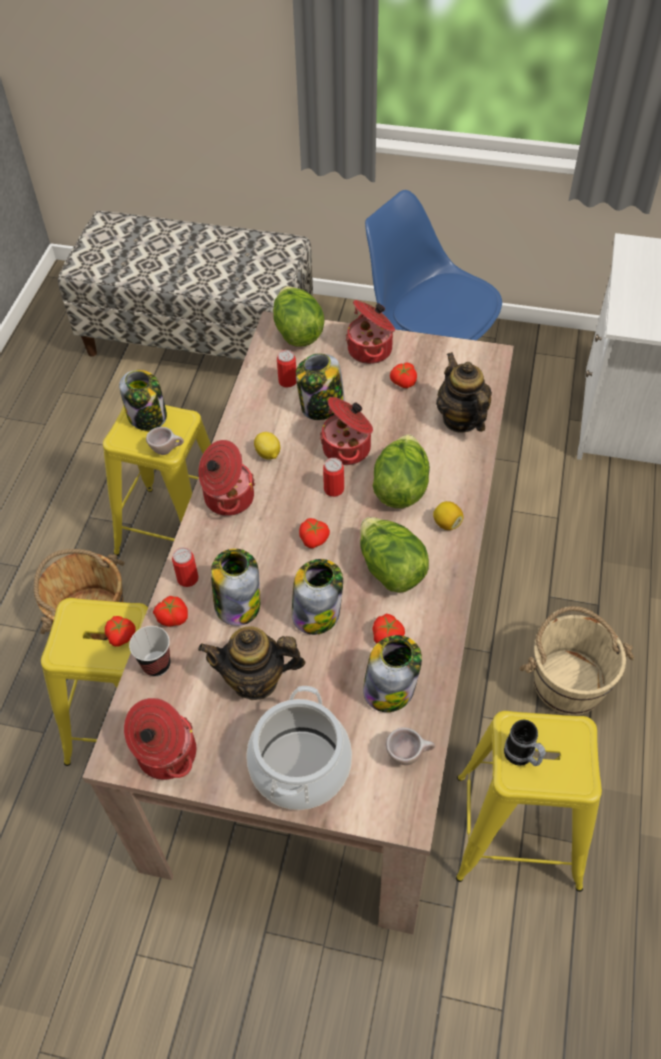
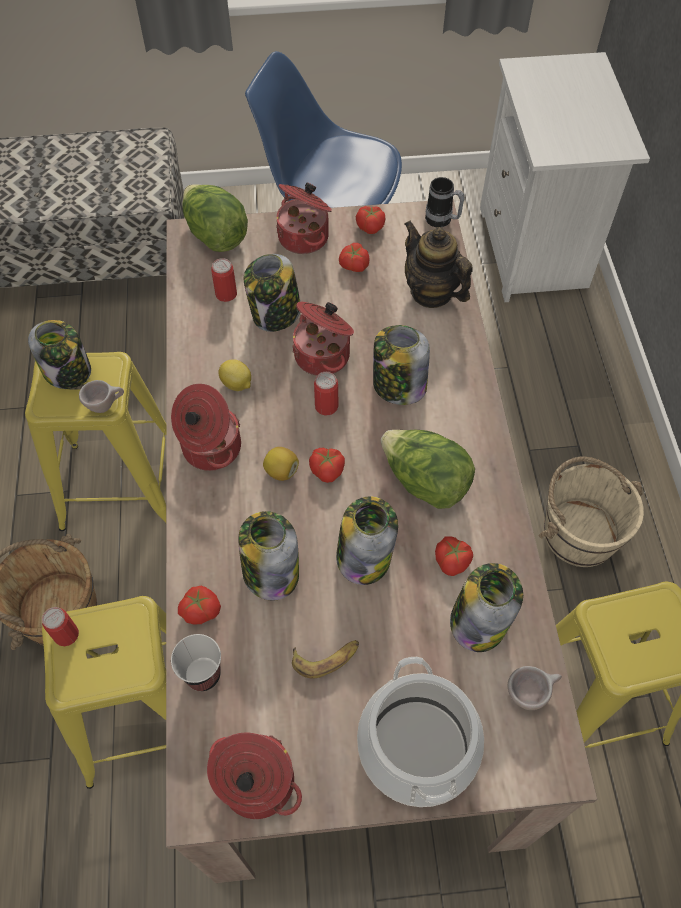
camera: 20 degrees left, 5 degrees up
(122, 635) = (134, 642): tomato -> tomato (371, 226)
(187, 578) = (200, 557): can -> can (66, 634)
(255, 680) = (326, 658): teapot -> banana
(400, 487) = (398, 386): lettuce -> jar
(447, 523) = (463, 413): lemon -> lemon (281, 471)
(522, 757) = (623, 647): mug -> mug (442, 221)

